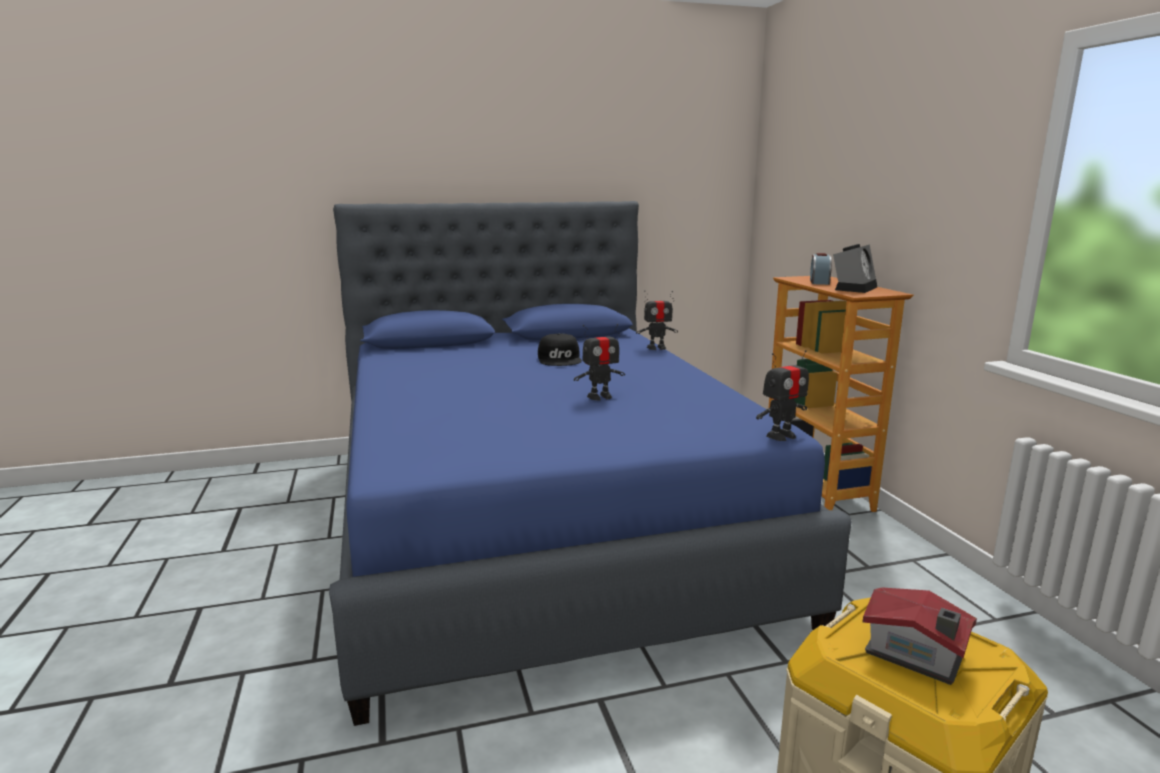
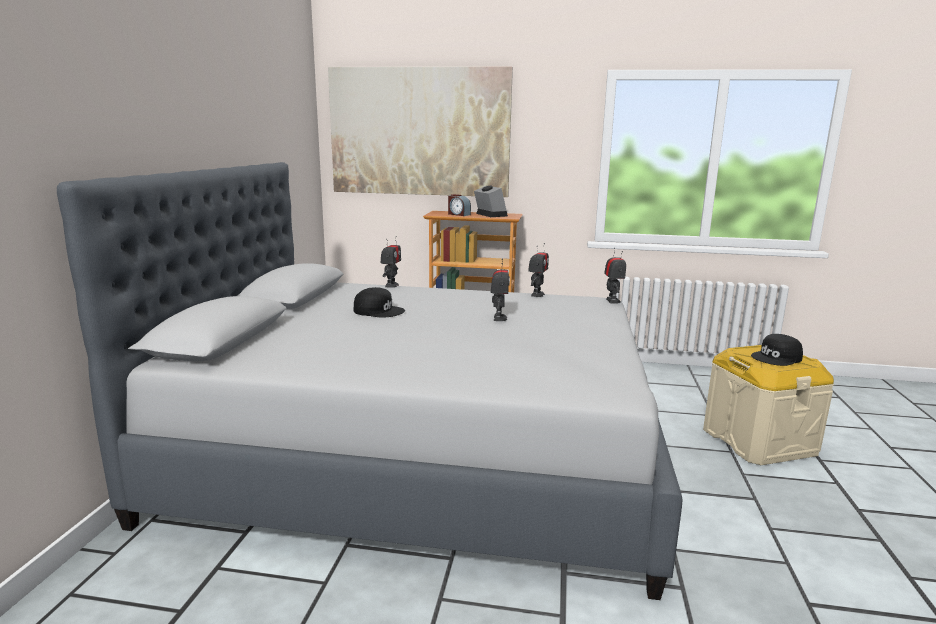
camera: 65 degrees left, 0 degrees up
(541, 523) = (421, 456): blue bed -> grey bed
(733, 398) = (537, 294): none -> toy robot
(827, 166) = (419, 132): none -> picture
(916, 656) = (777, 358): toy house -> black cap

